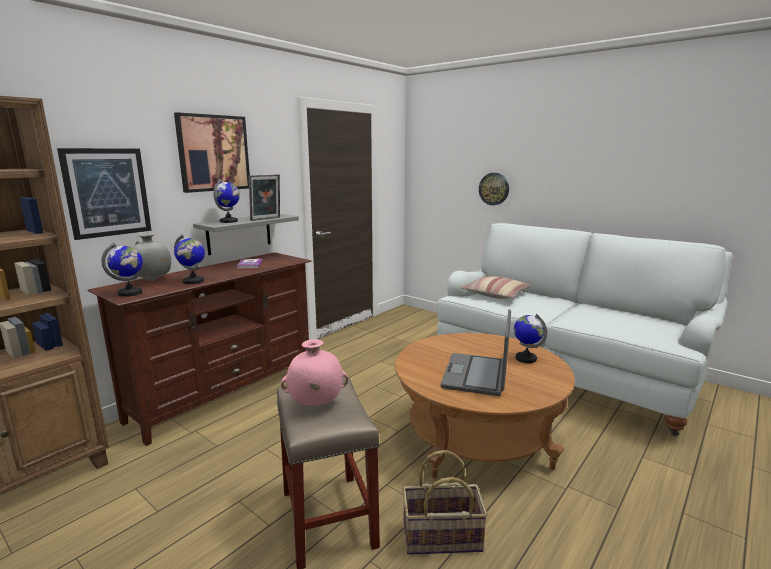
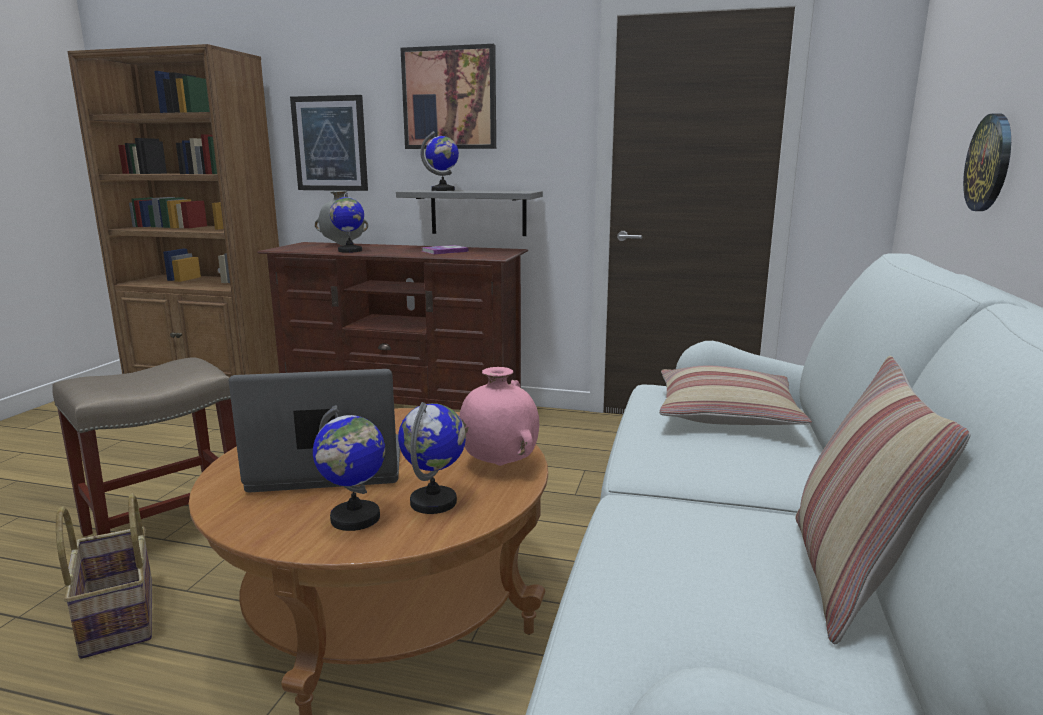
camera: 65 degrees right, 0 degrees up
(130, 293) = (293, 248): globe -> globe (355, 518)
(266, 219) = (480, 191): picture frame -> none
(315, 404) = (139, 374): pink vase -> pink vase (498, 464)
(617, 311) = (847, 577): none -> pillow

